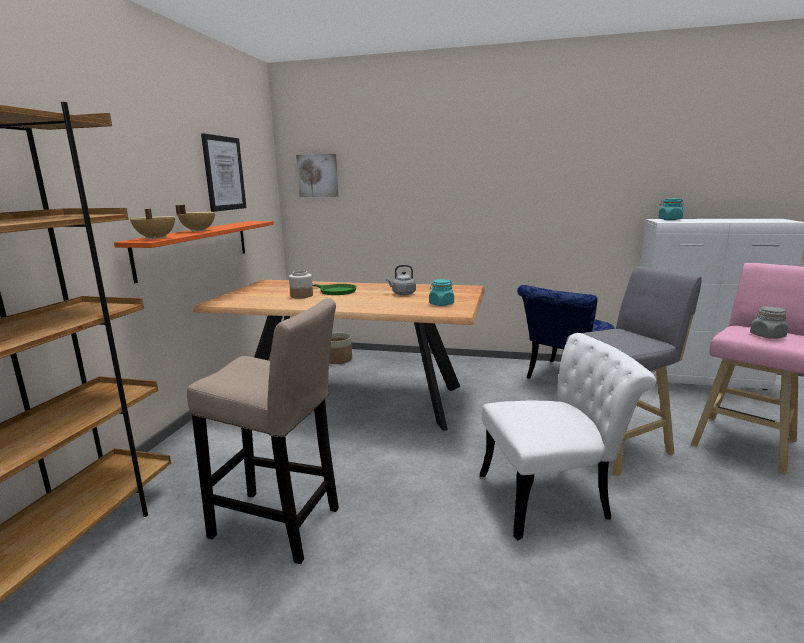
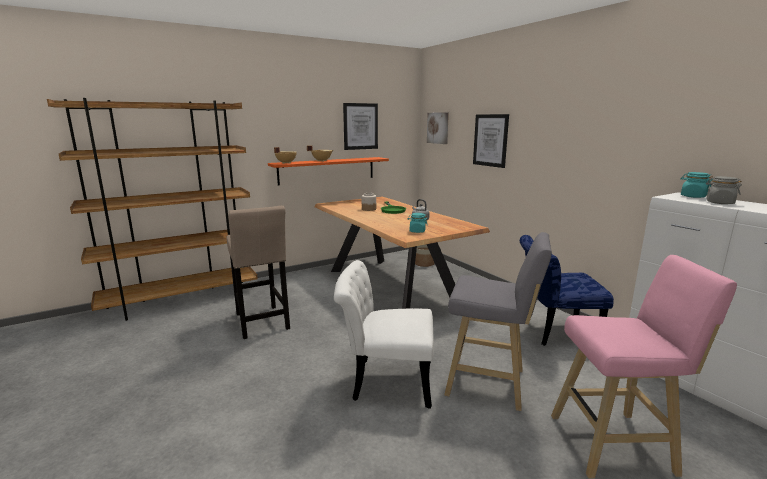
camera: 45 degrees right, 0 degrees up
(414, 186) = (490, 140): none -> picture
(554, 497) = (384, 381): white chair -> white chair turned 150 degrees clockwise
(767, 336) = (615, 331): grey jar -> grey jar (719, 203)

